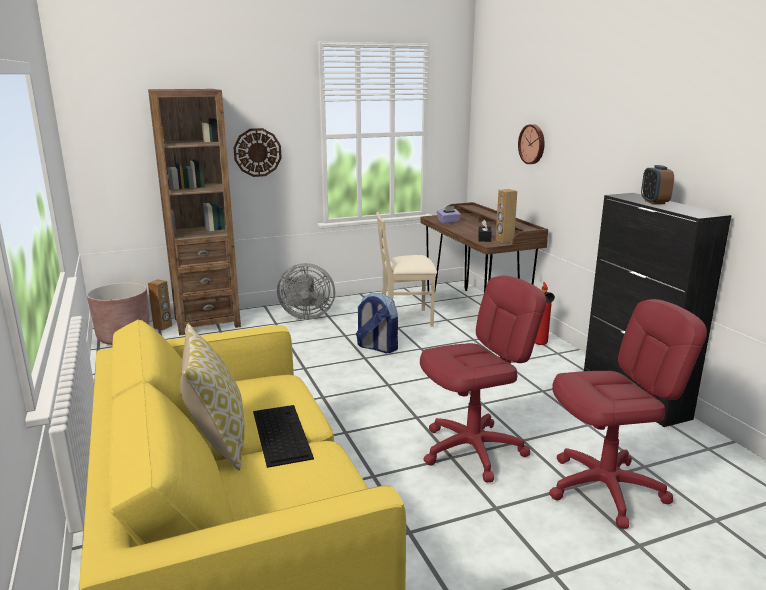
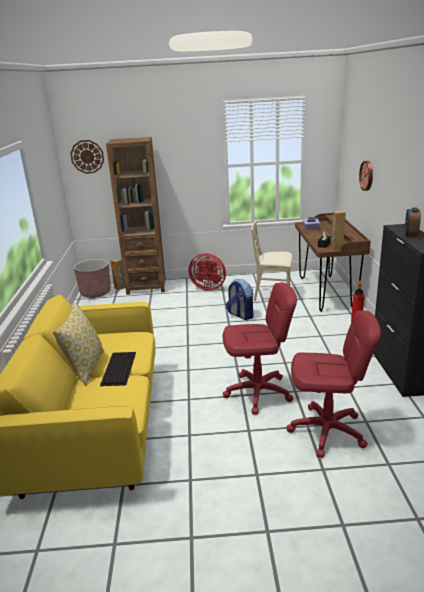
camera: 20 degrees right, 5 degrees up
(257, 152) = (180, 177): wall clock -> wall clock (87, 156)
(306, 315) = (208, 287): grey fan -> red fan

